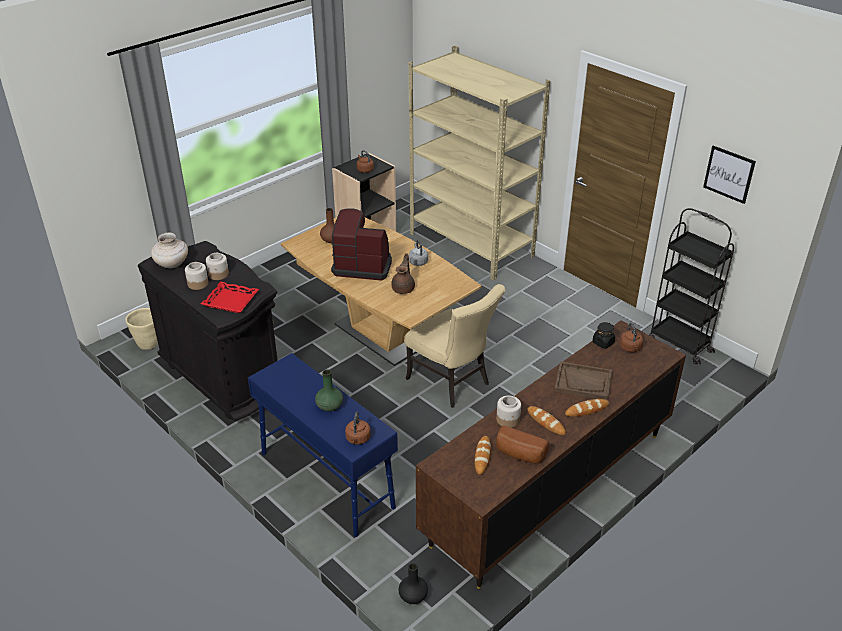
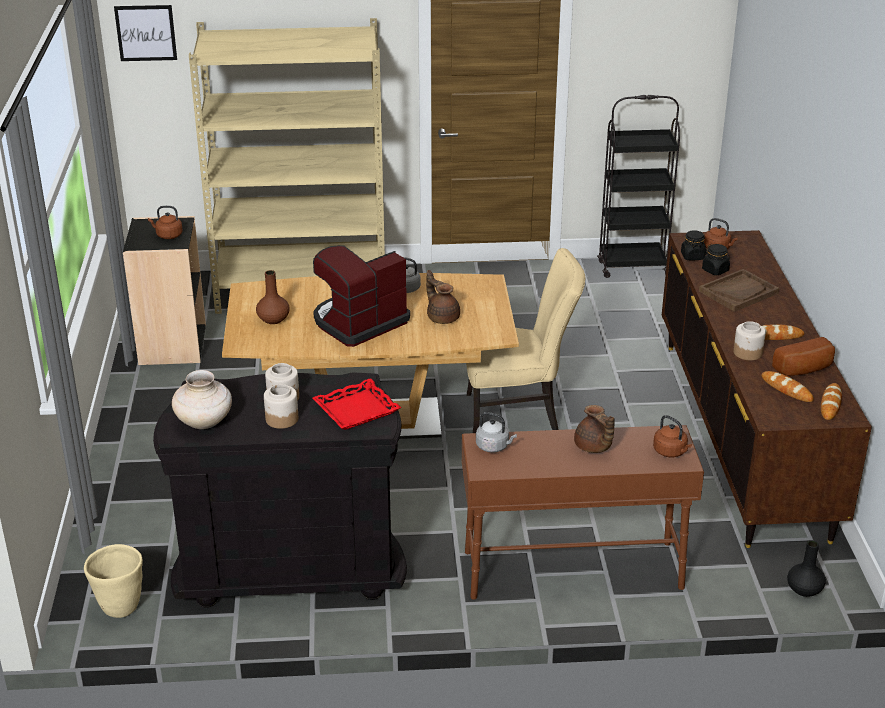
camera: 50 degrees left, 5 degrees down
(290, 369) = (494, 446): none -> grey kettle
(327, 479) = (572, 569): blue console table -> brown console table
(329, 406) = (593, 447): green vase -> brown teapot
(587, 410) = (780, 309): bread -> bread (830, 404)
(598, 360) = (715, 270): none -> black jar
(729, 174) = (645, 45): picture -> picture (146, 33)

